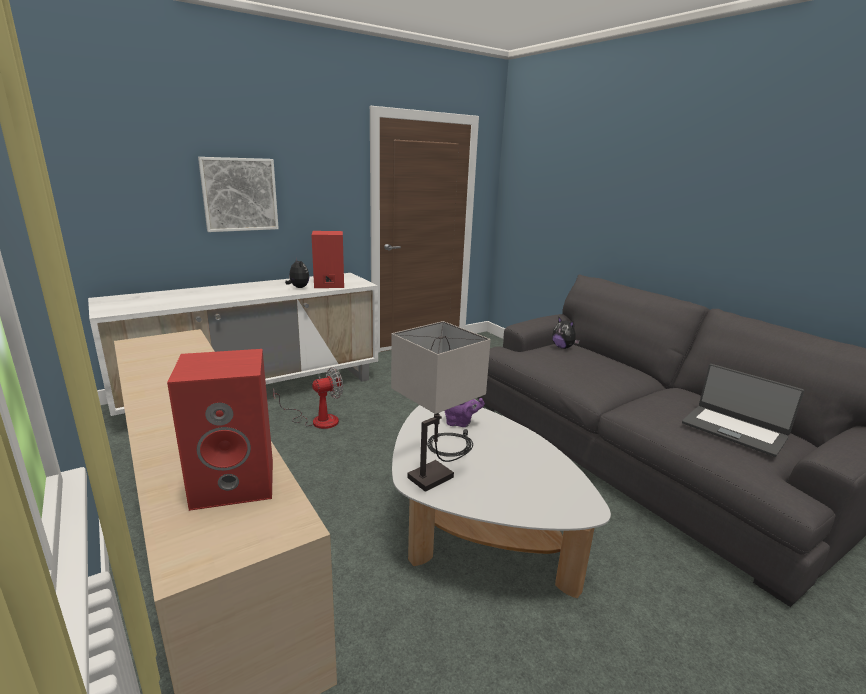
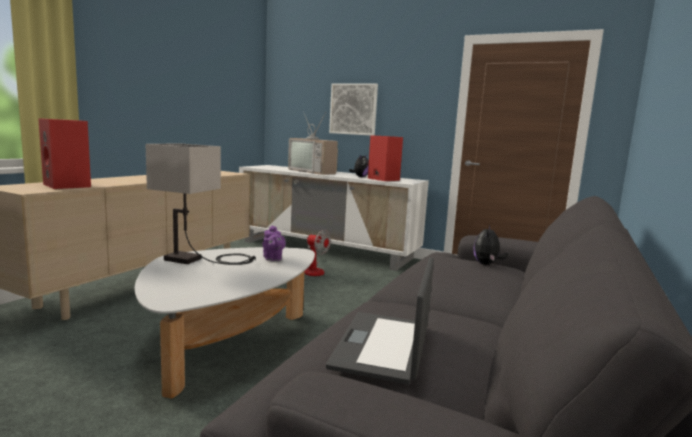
camera: 60 degrees right, 10 degrees down
(220, 294) = (314, 171): none -> television

